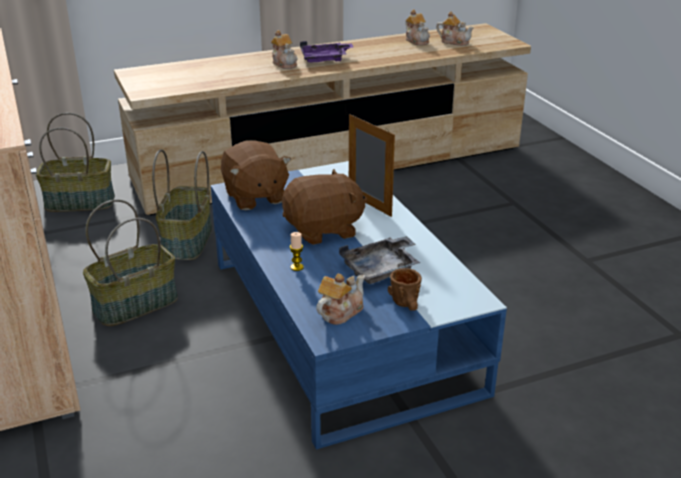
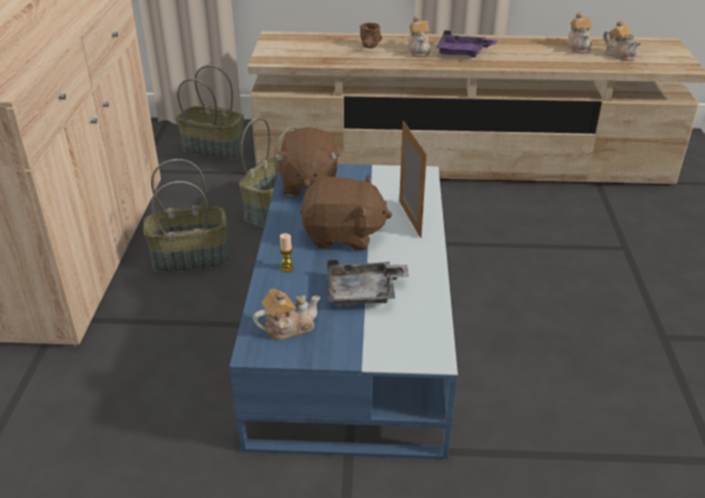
camera: 25 degrees right, 5 degrees up
(408, 306) = (357, 341): brown mug -> brown mug (370, 47)

